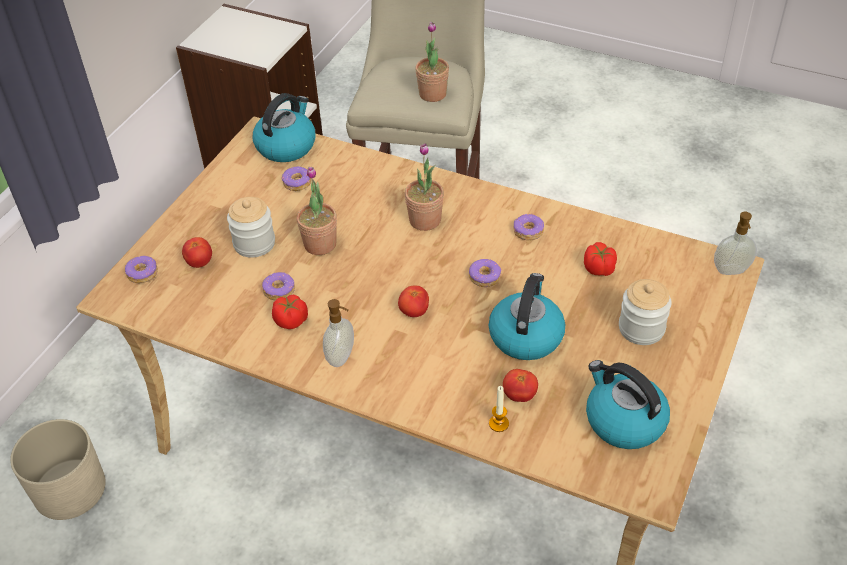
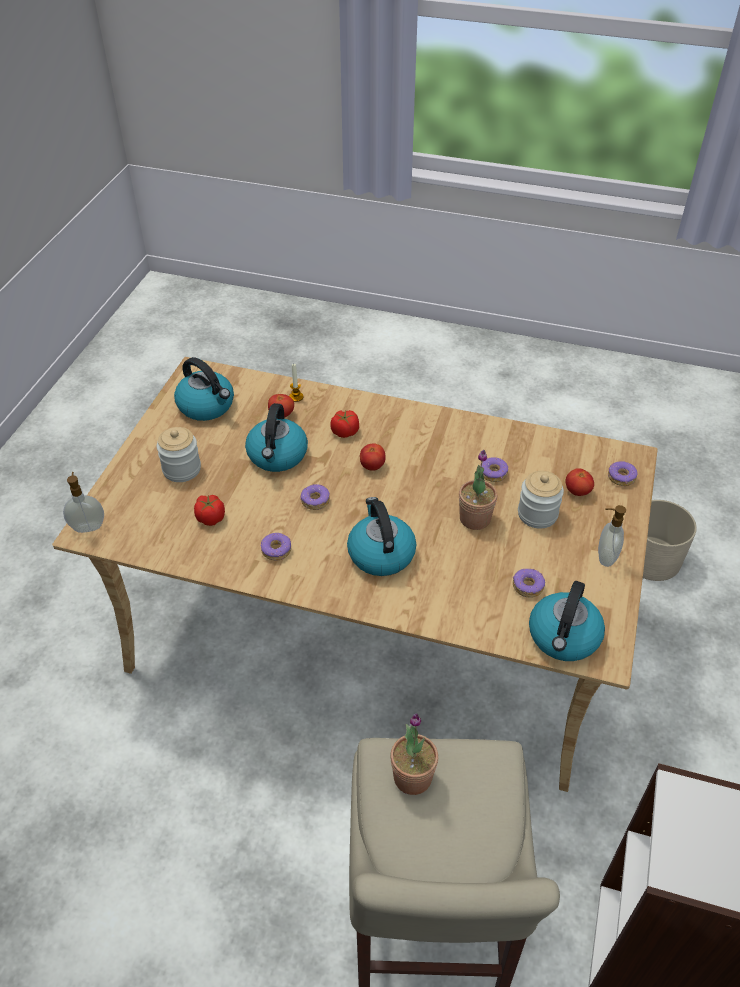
camera: 170 degrees right, 0 degrees up
(291, 321) = (472, 450): tomato -> tomato (344, 432)
(342, 357) = (421, 428): soap dispenser -> soap dispenser (605, 557)
(425, 220) = (380, 553): potted plant -> kettle

